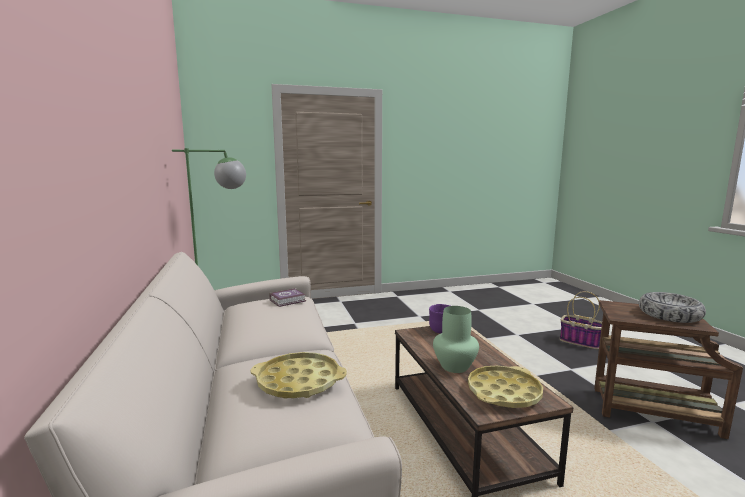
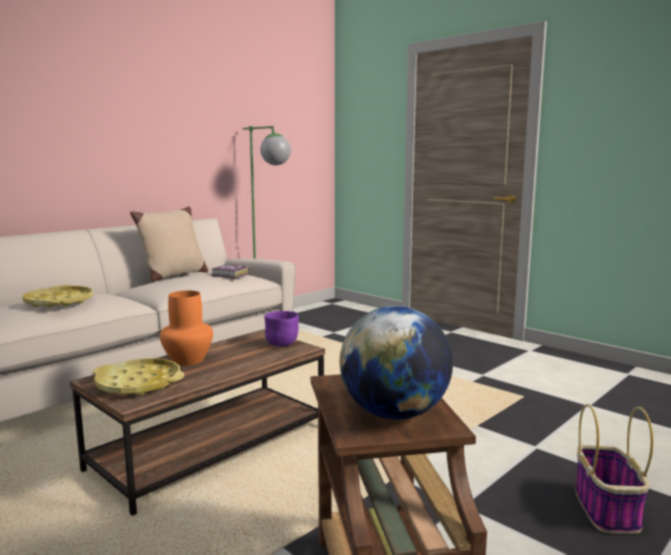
camera: 60 degrees right, 0 degrees up
(231, 321) = (173, 276): none -> beige pillow
(454, 366) = (188, 360): green vase -> orange vase
(669, 315) = (394, 414): bowl -> globe

